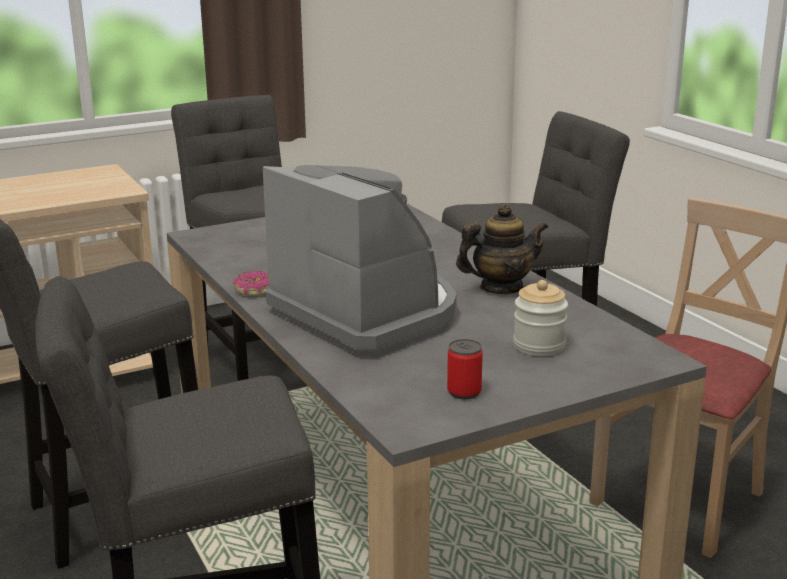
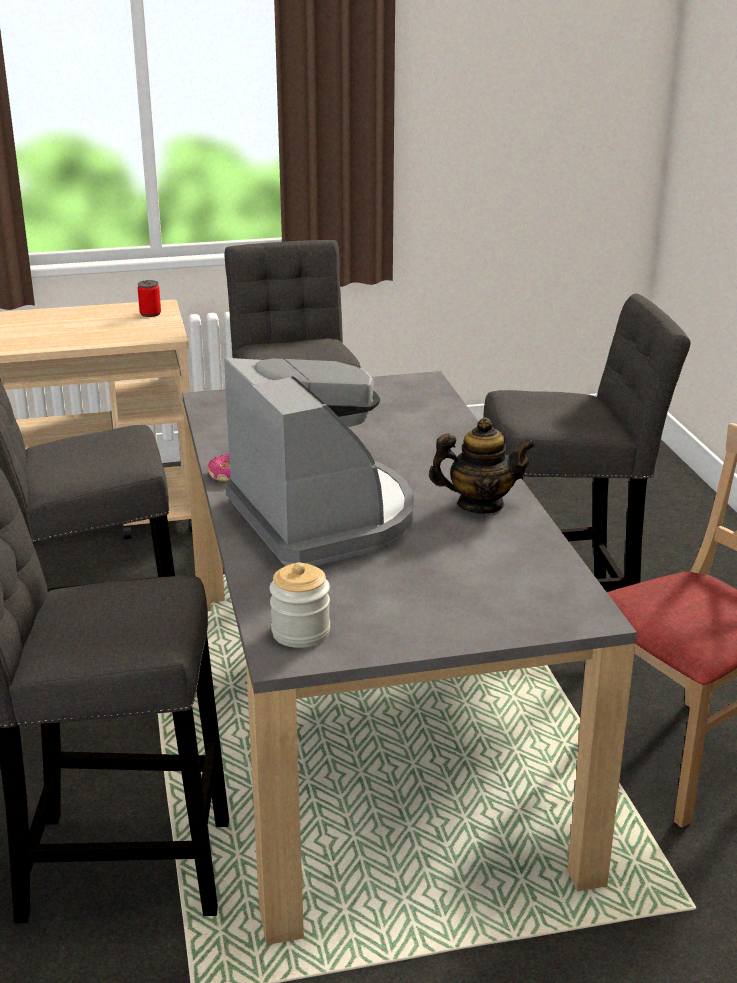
camera: 15 degrees right, 5 degrees up
(464, 392) = (363, 624): can -> can (150, 314)
(539, 346) = (473, 581): jar -> jar (300, 632)

